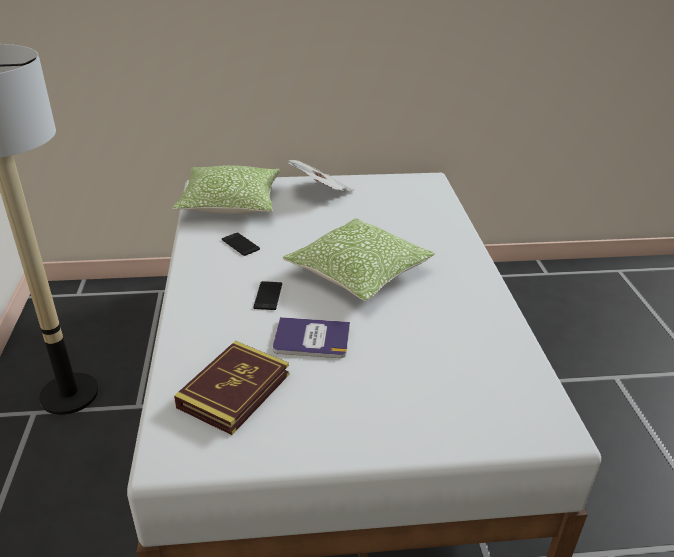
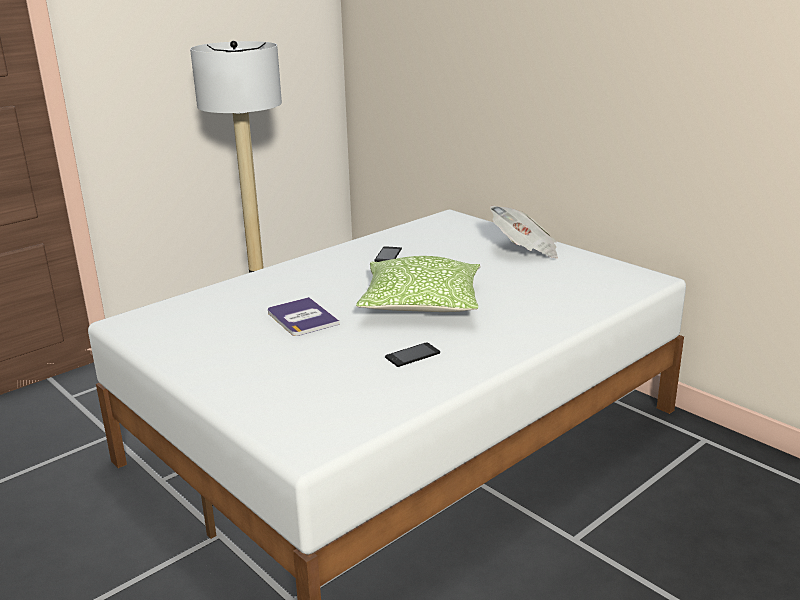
camera: 55 degrees right, 10 degrees down
(230, 203) = (441, 231): pillow -> none
(234, 390) = (209, 316): book -> none
(268, 296) = (334, 286): phone -> phone (412, 355)

